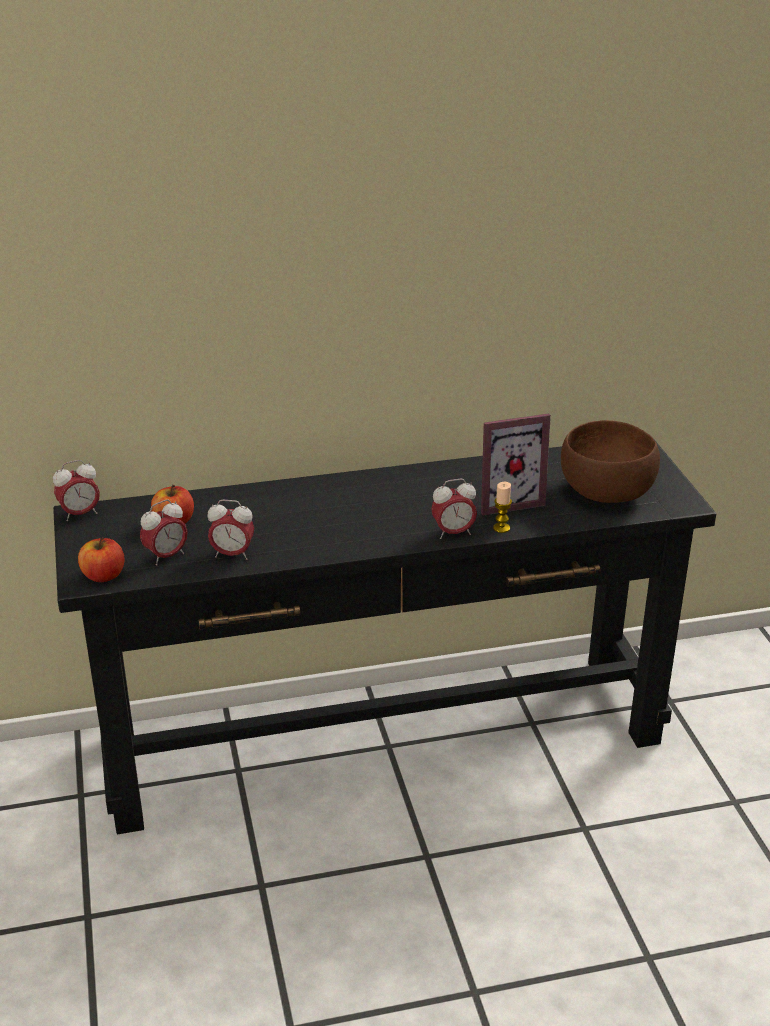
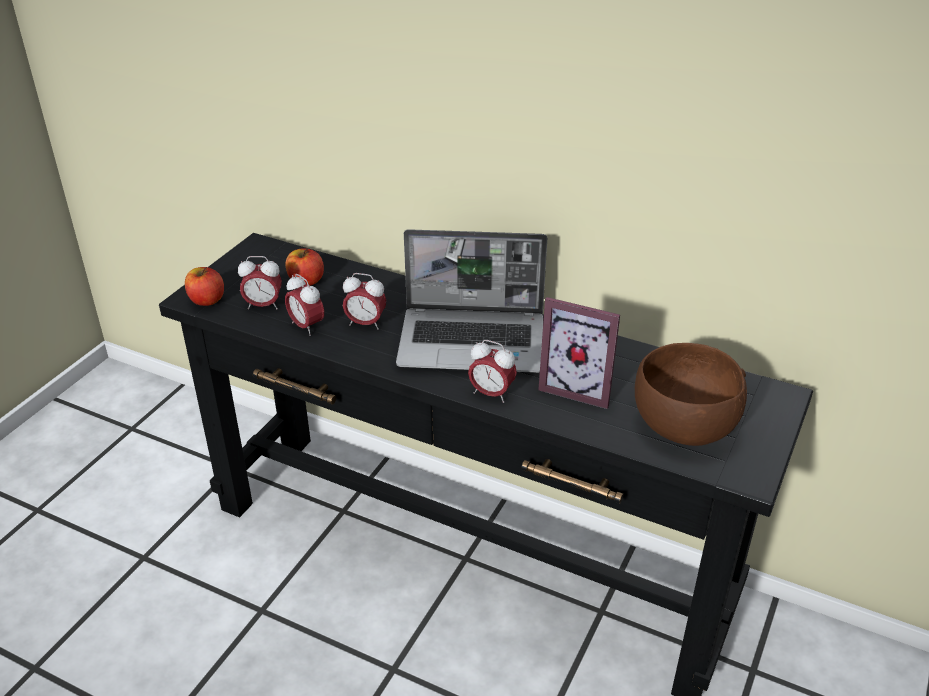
camera: 40 degrees right, 5 degrees up
(80, 514) = (258, 246): alarm clock -> alarm clock (365, 324)
(387, 505) = (474, 342): none -> laptop
(501, 528) = (538, 410): candle -> none

